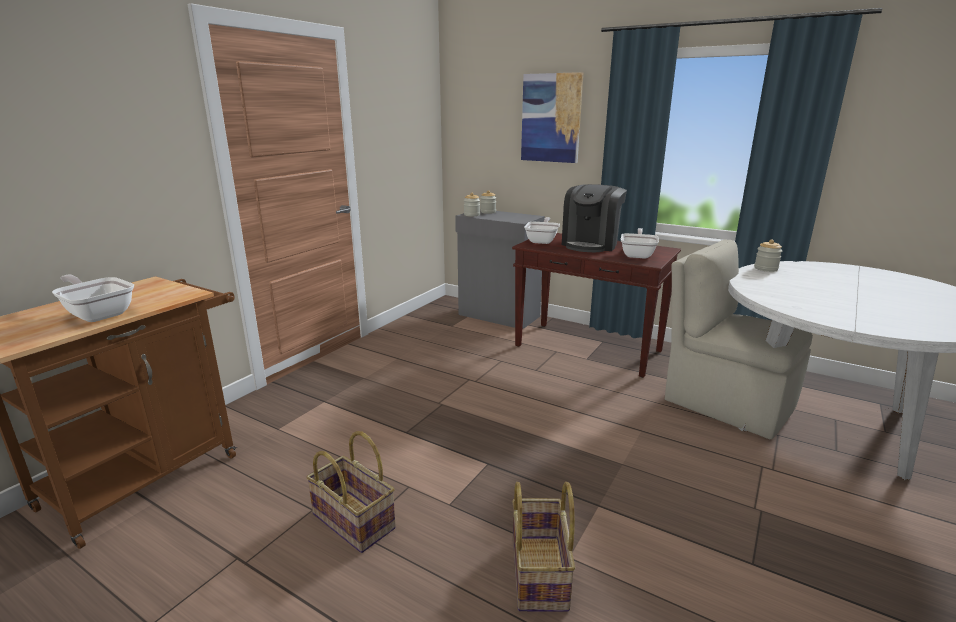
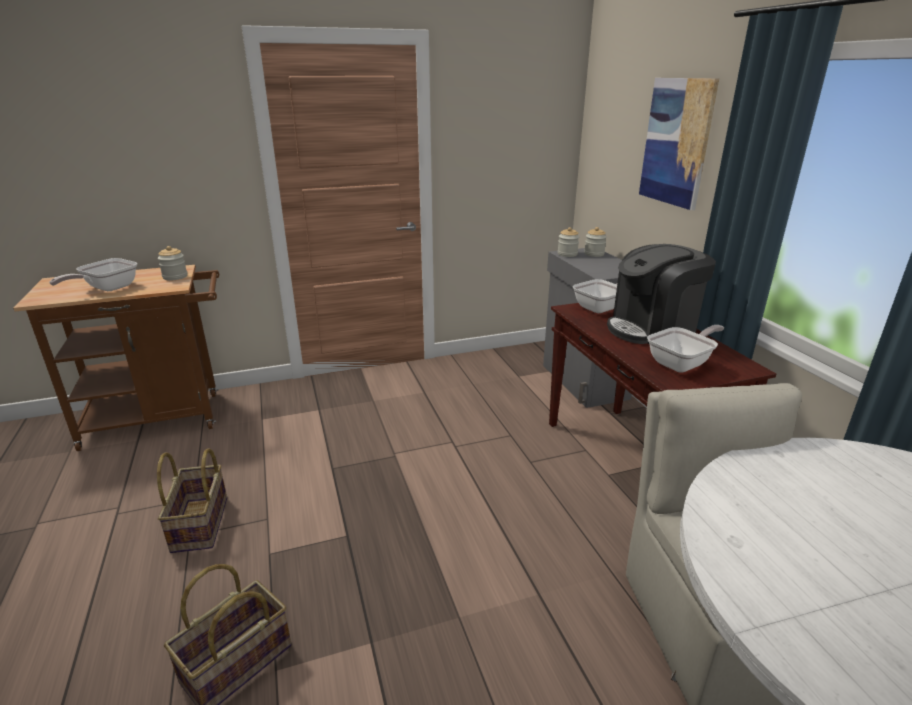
camera: 40 degrees right, 5 degrees up
(98, 314) = (107, 289): frying pan -> frying pan turned 135 degrees counterclockwise
(765, 268) = (847, 456): jar -> jar (175, 277)

